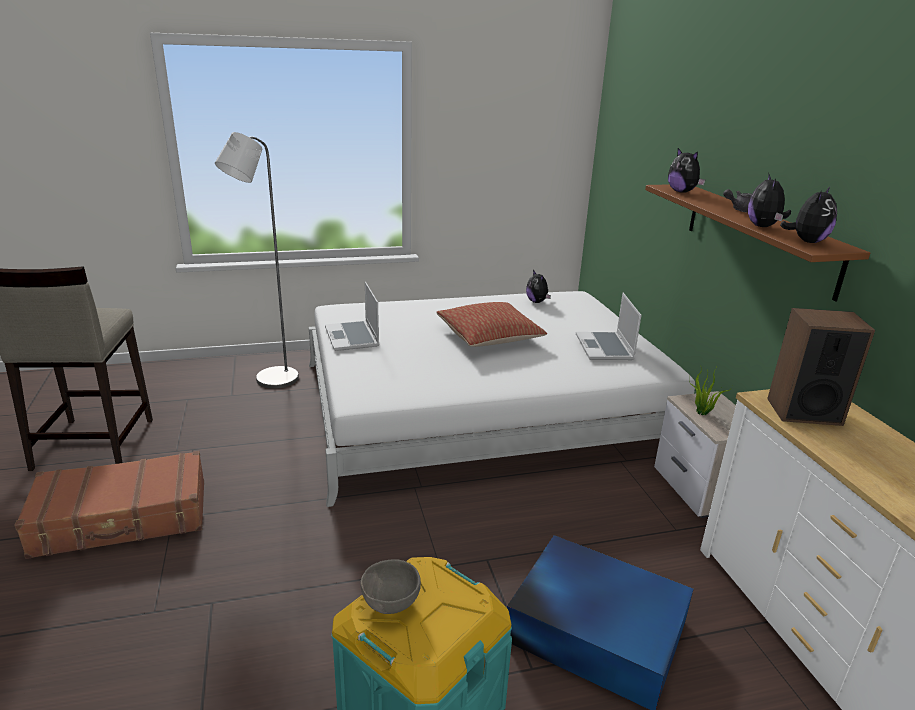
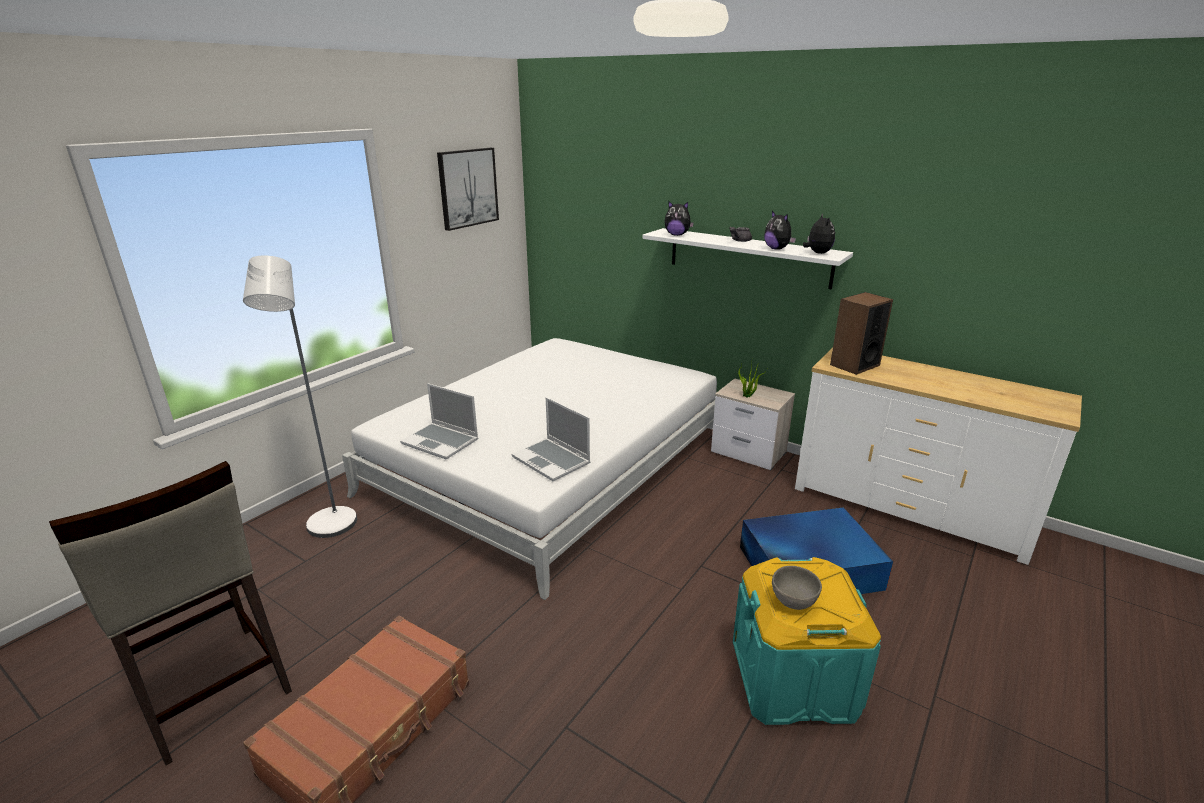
camera: 40 degrees left, 0 degrees up
(489, 337) = (551, 397): pillow -> none
(518, 112) = (468, 188): none -> picture
(537, 302) = (538, 357): plush toy -> none
(605, 348) = (640, 374): laptop -> laptop (552, 461)
(758, 236) = (748, 257): brown shelf -> white shelf

